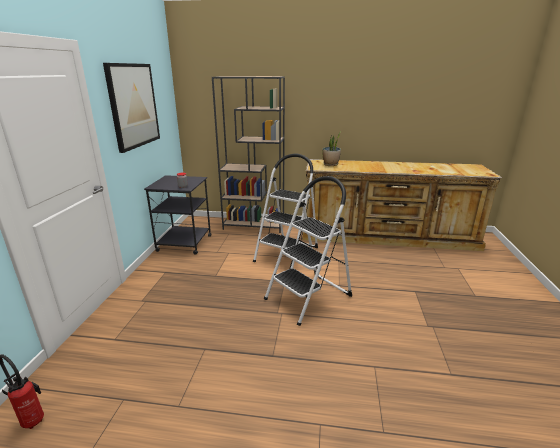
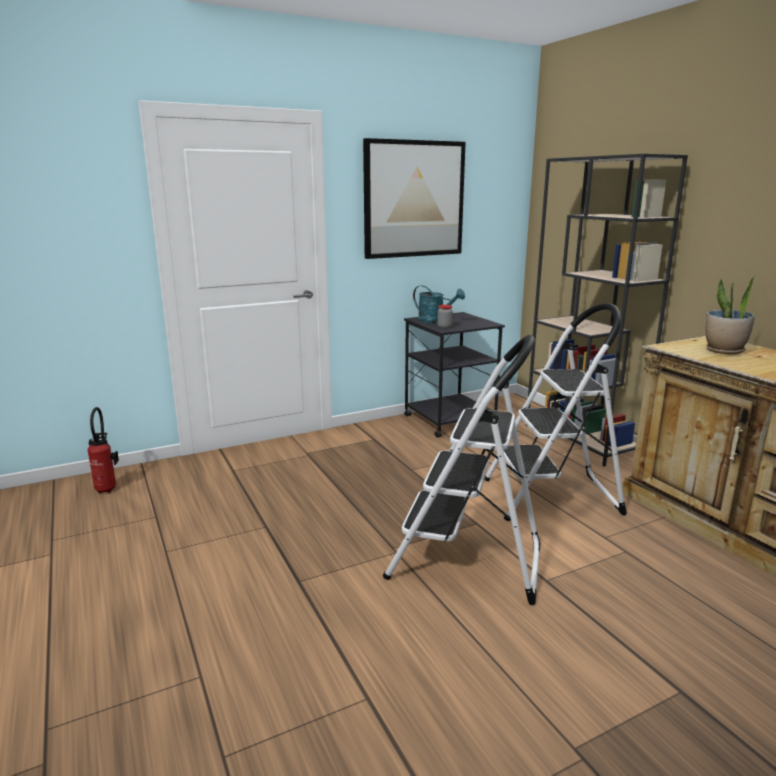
camera: 55 degrees right, 5 degrees down
(167, 184) = (435, 321): none -> turquoise watering can

